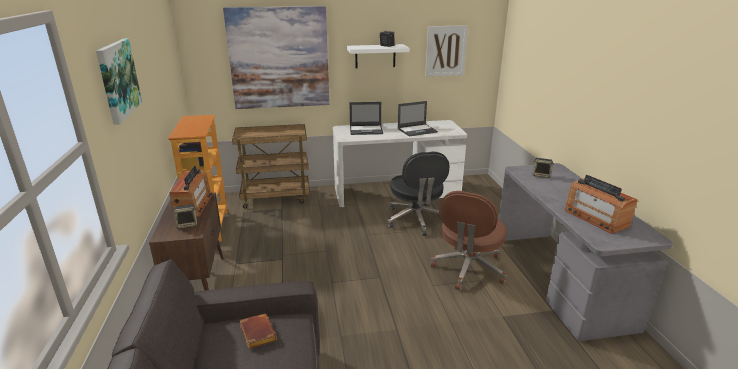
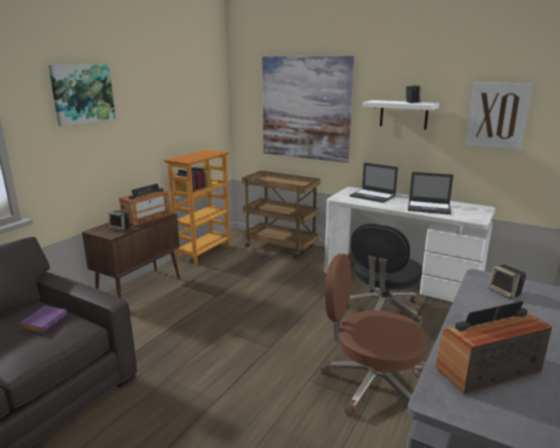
camera: 40 degrees right, 5 degrees down
(256, 333) = (44, 322): brown book -> purple book
(468, 269) = (371, 384): brown office chair -> brown office chair turned 45 degrees clockwise
(595, 218) = (487, 370): radio -> radio turned 60 degrees clockwise

